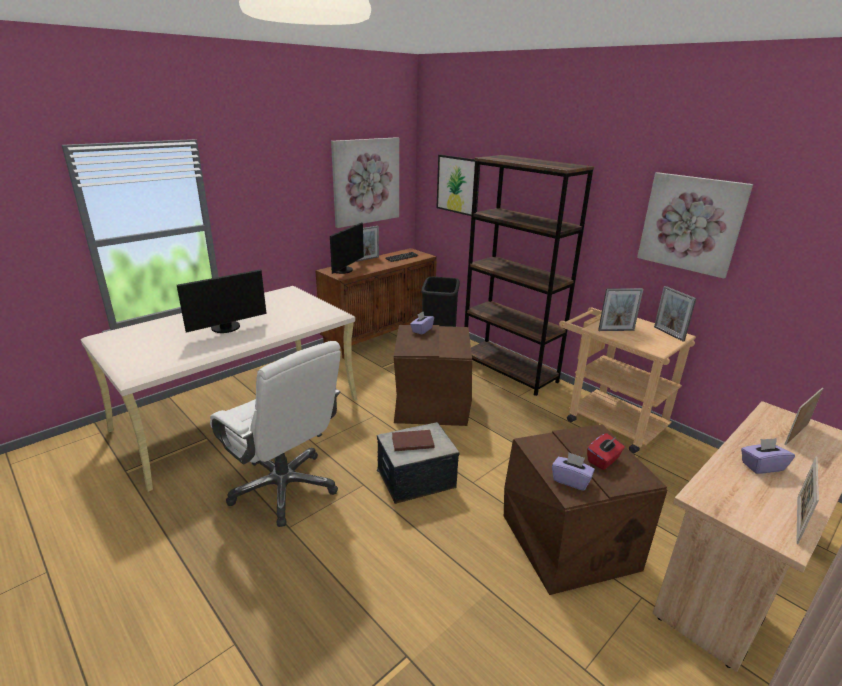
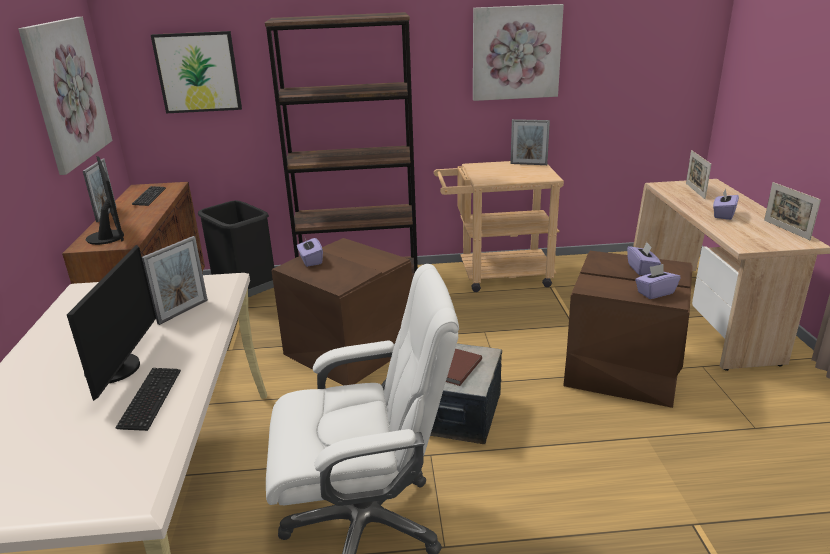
camera: 50 degrees left, 0 degrees up
(207, 346) = (150, 399): none -> keyboard
(603, 460) = (642, 269): red tissue box -> purple tissue box
(616, 330) = (496, 176): picture frame -> picture frame (183, 312)

